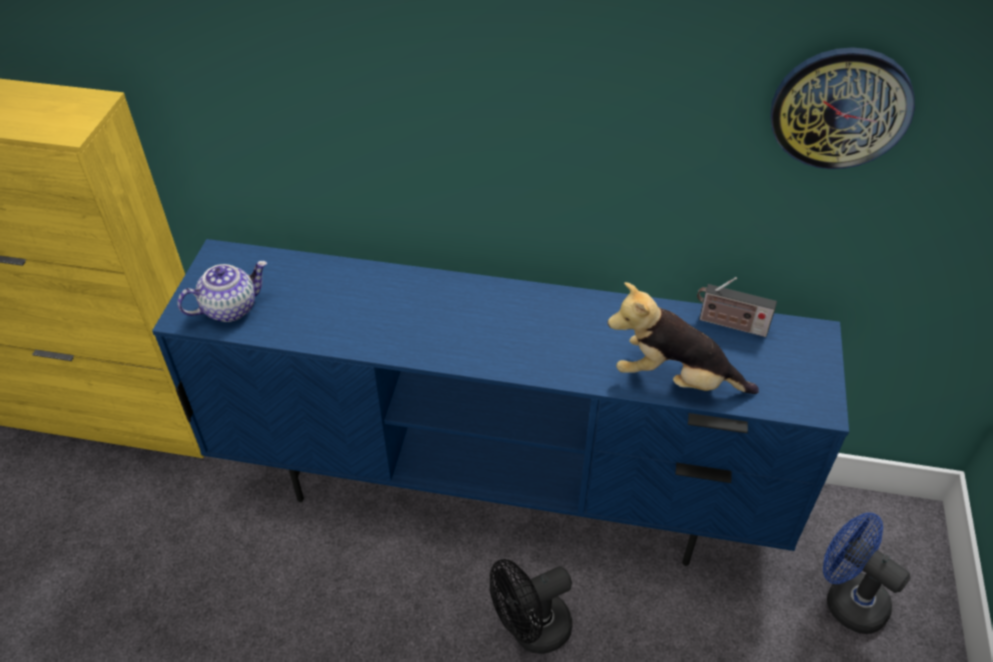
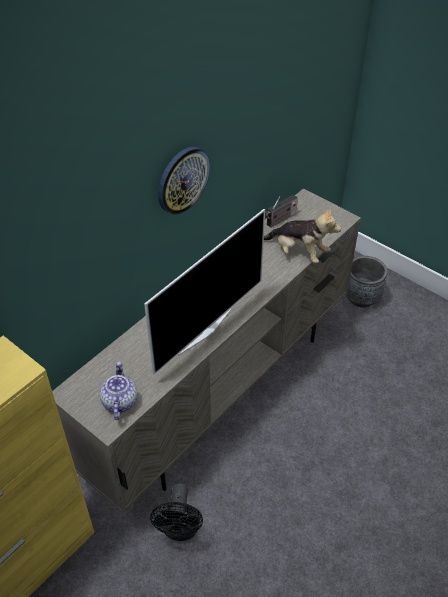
camera: 60 degrees left, 0 degrees up
(414, 337) = (204, 330): none -> television
(500, 489) = (222, 392): blue tv stand -> beige tv stand
(531, 630) = (310, 418): black fan -> black fan (180, 530)
(674, 379) = (299, 252): plush toy -> plush toy turned 105 degrees counterclockwise
(840, 108) = (288, 96): wall clock -> wall clock (182, 180)
(847, 598) = (361, 298): blue fan -> grey planter

